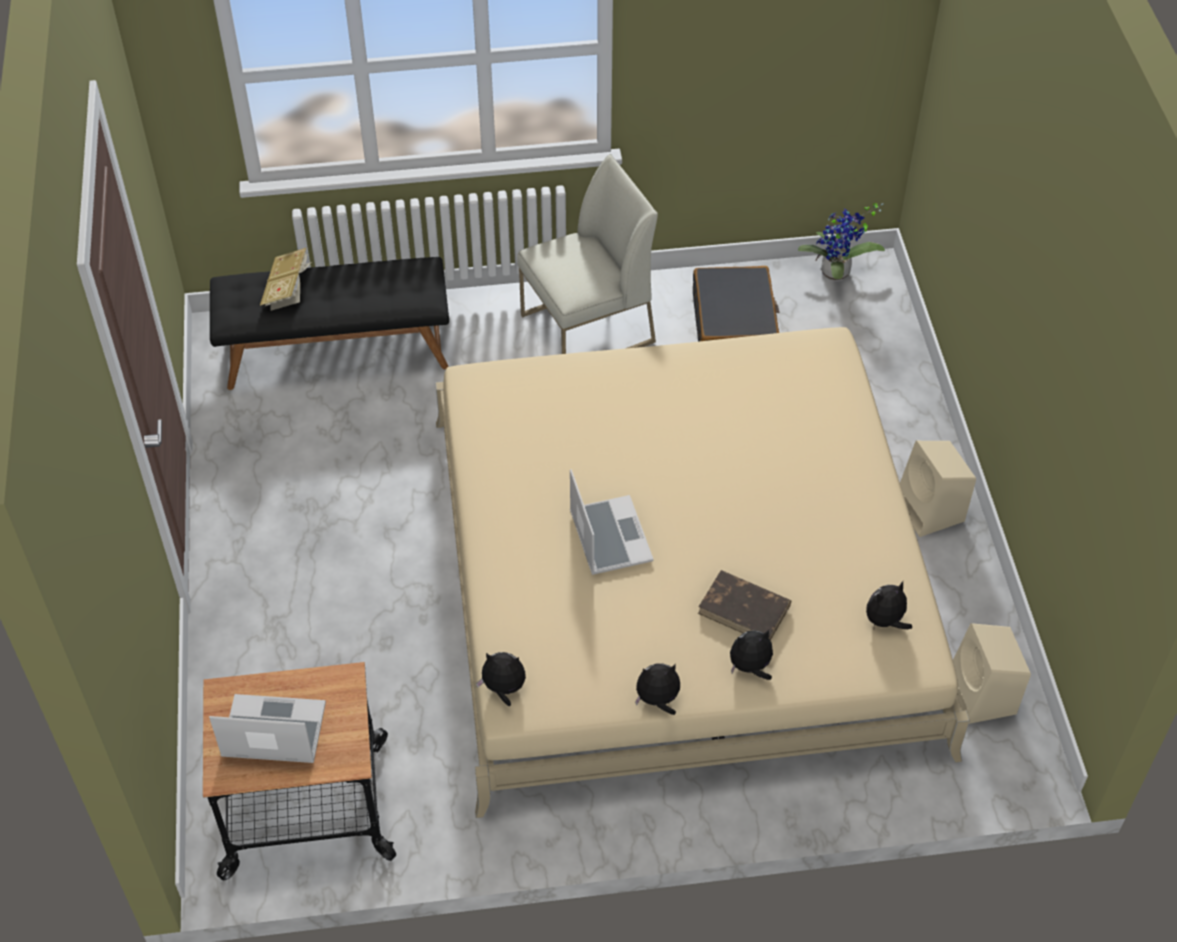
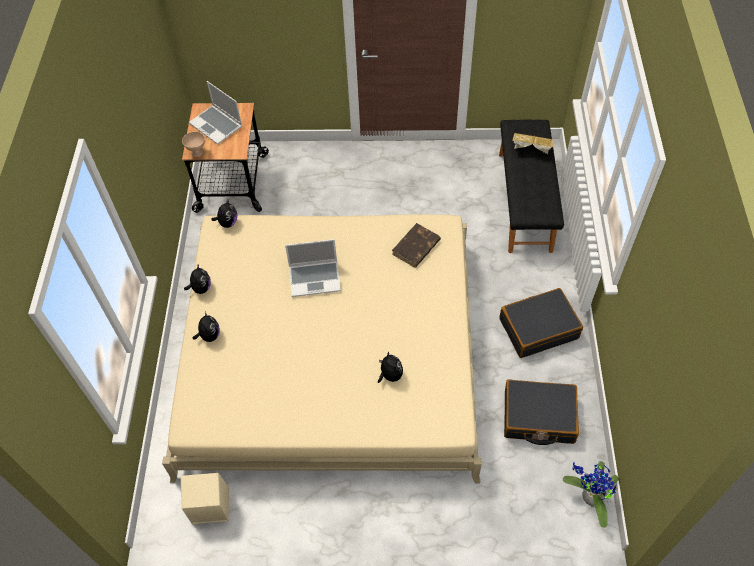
camera: 100 degrees right, 5 degrees up
(272, 732) = (217, 125): laptop -> laptop turned 120 degrees clockwise
(352, 752) = (196, 152): none -> beige bowl
(587, 329) = (538, 328): white chair -> black suitcase
(745, 609) = (248, 338): brown book -> brown book (416, 247)
(885, 621) = (221, 413): plush toy -> plush toy (390, 375)
(930, 511) = (357, 511): beige speaker -> none

